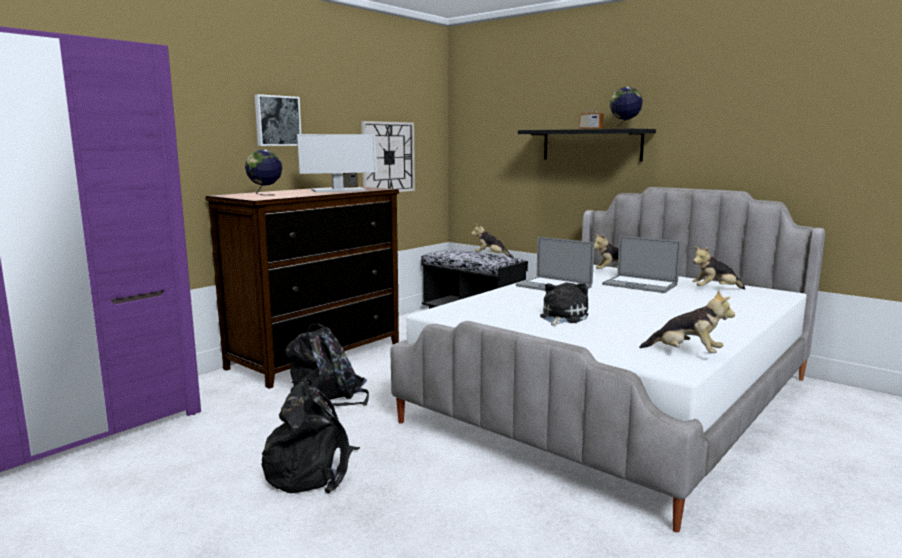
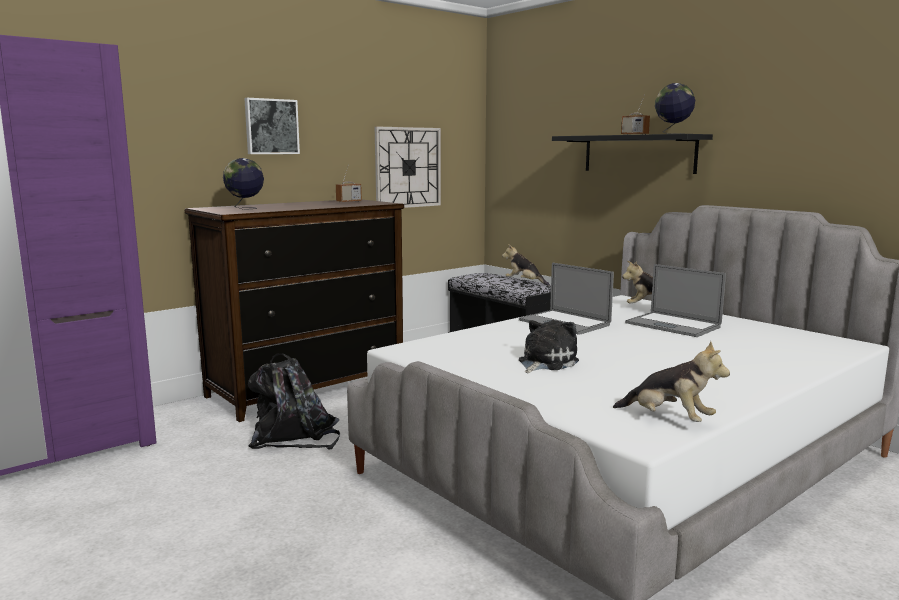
camera: 10 degrees right, 0 degrees up
(311, 470) = (234, 522): black backpack -> none
(338, 190) = (333, 204): monitor -> none
(715, 290) = (766, 336): plush toy -> none

